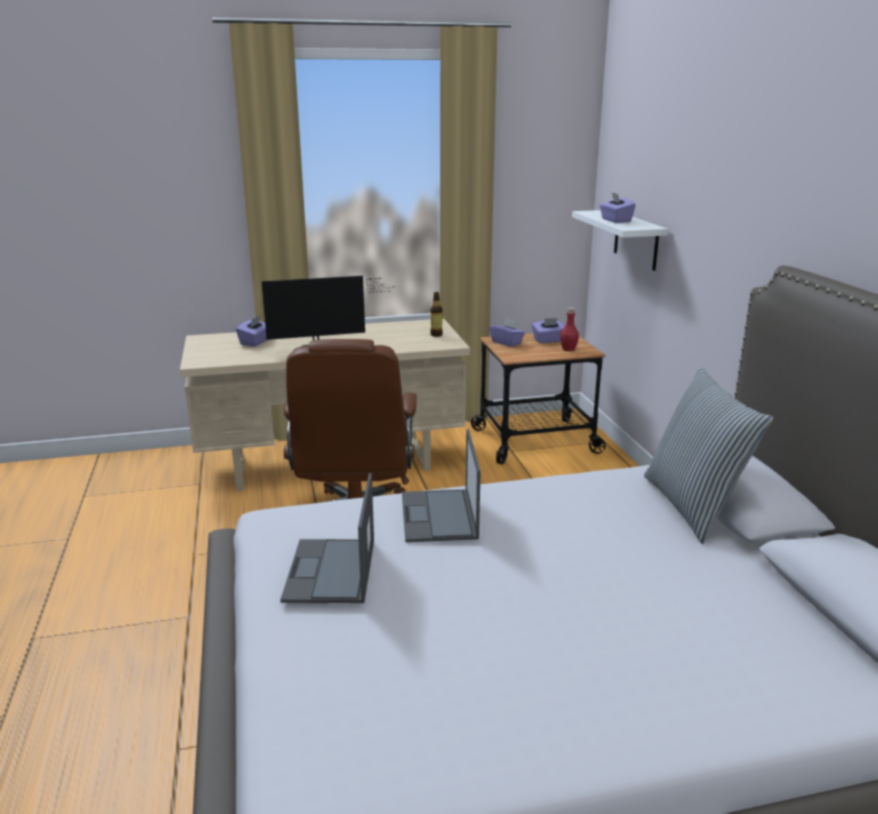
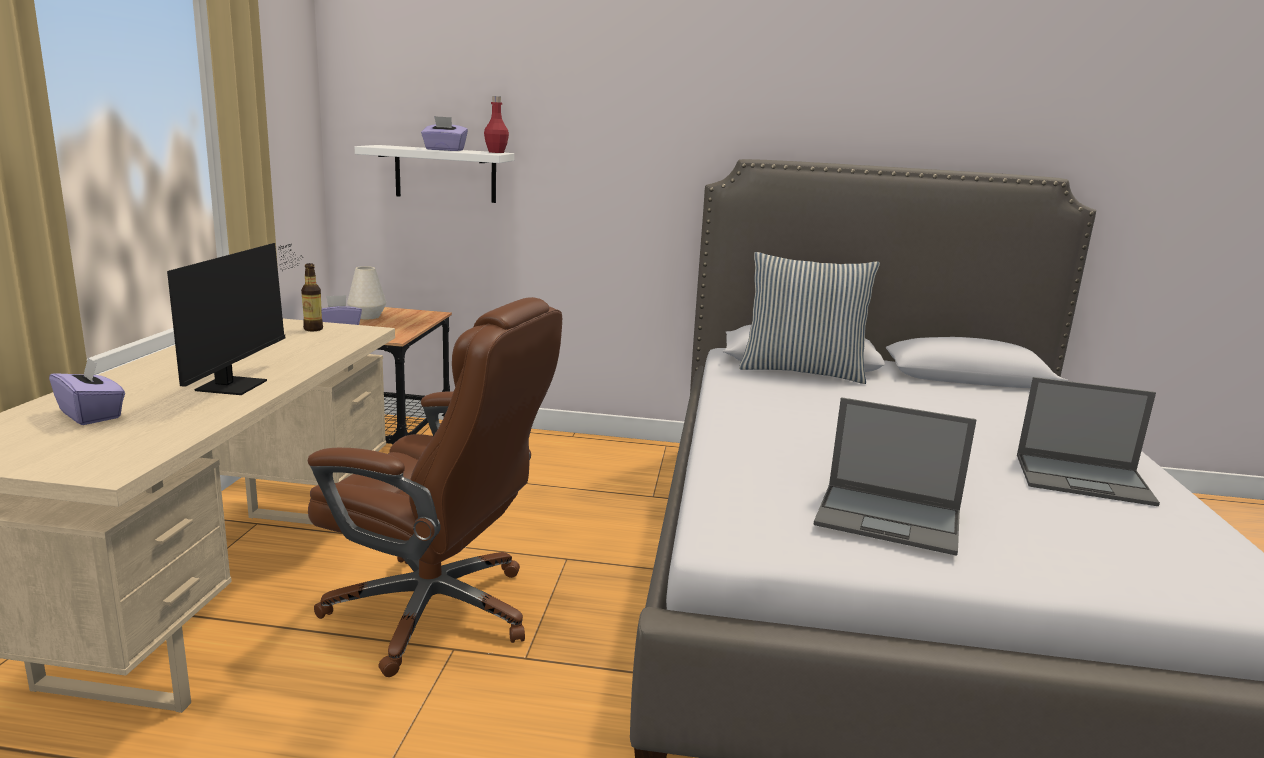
camera: 70 degrees left, 5 degrees down
(439, 516) = (781, 449): laptop -> laptop (1084, 479)
(548, 340) = (367, 316): purple tissue box -> white vase
(568, 349) = (410, 317): red bottle -> red bottle (496, 152)

